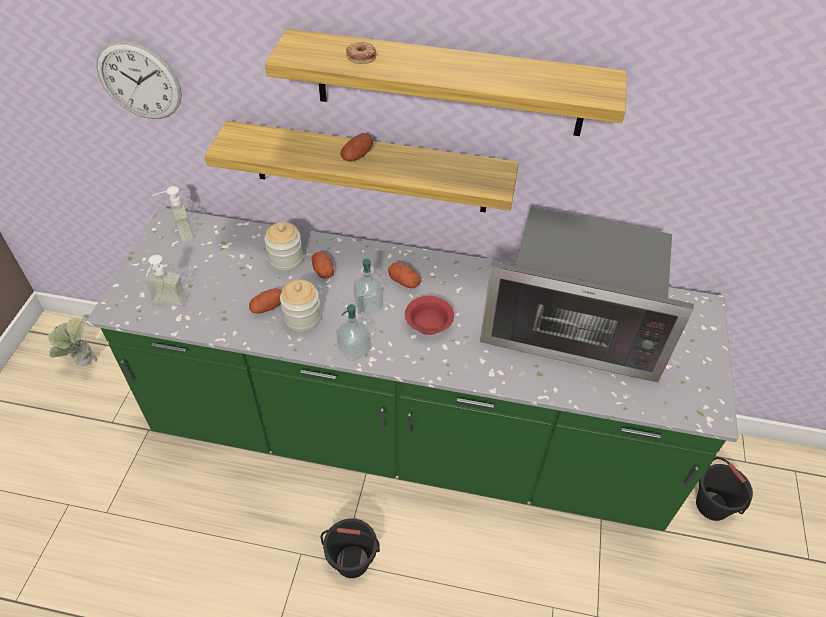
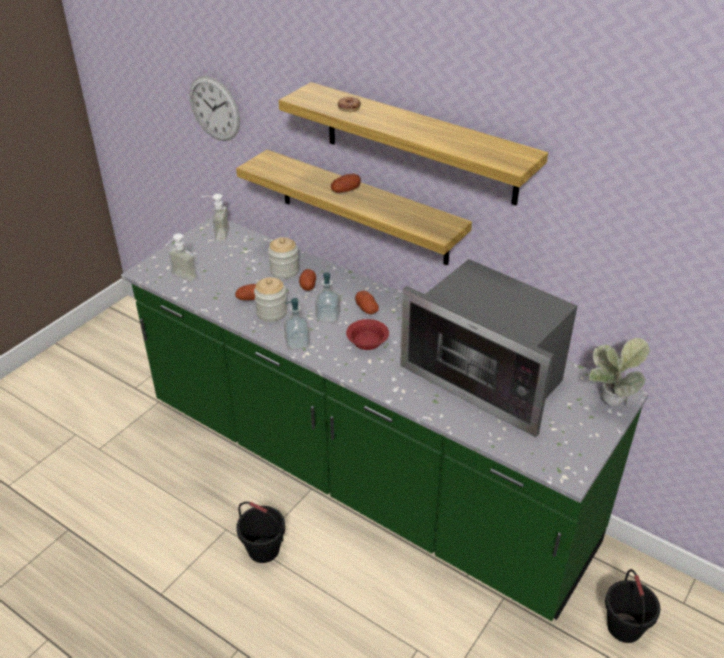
camera: 25 degrees right, 10 degrees down
(83, 365) = (135, 341): potted plant -> potted plant (608, 405)

